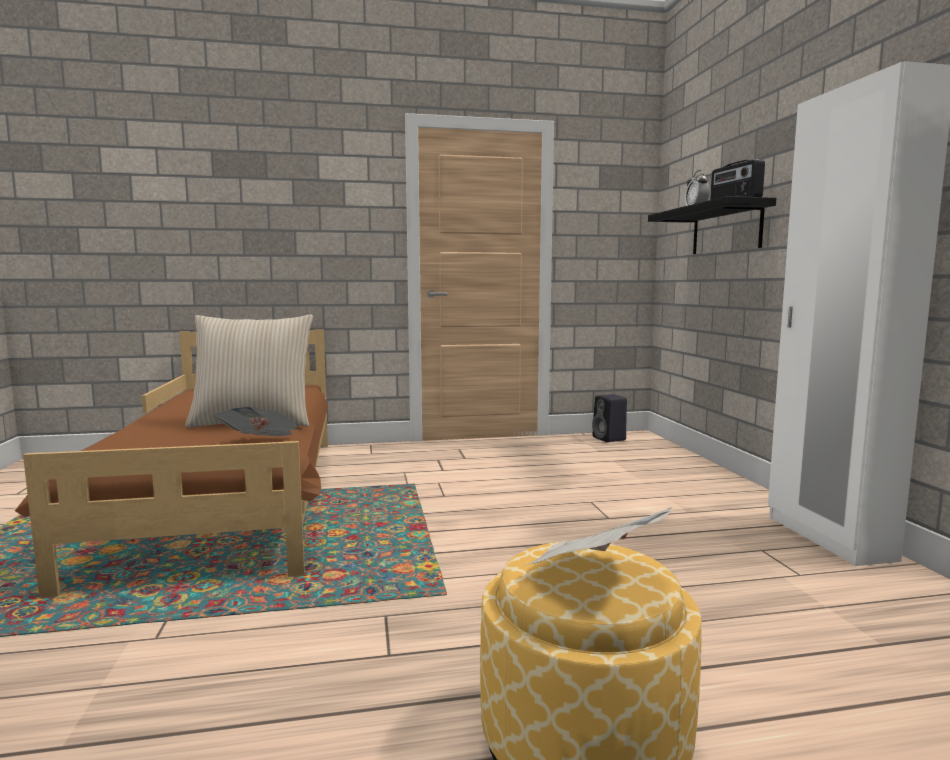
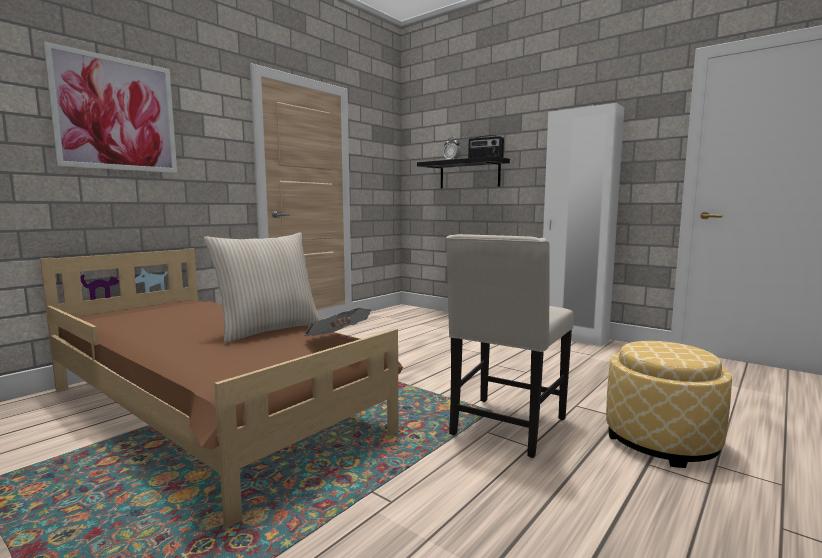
camera: 40 degrees left, 0 degrees up
(252, 192) = (116, 114): none -> picture
(416, 620) = (506, 427): none -> beige chair
(594, 575) = (676, 351): newspaper -> none
(610, 439) = (392, 312): black speaker -> none

